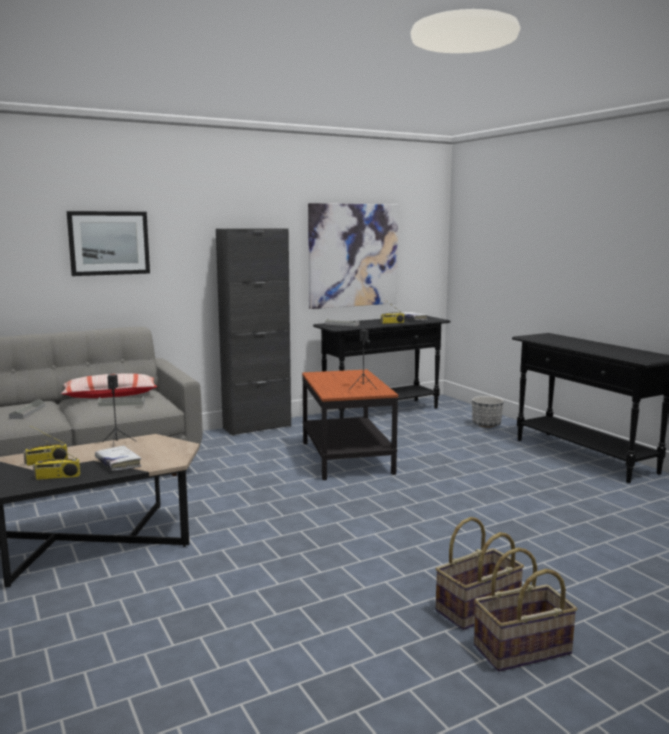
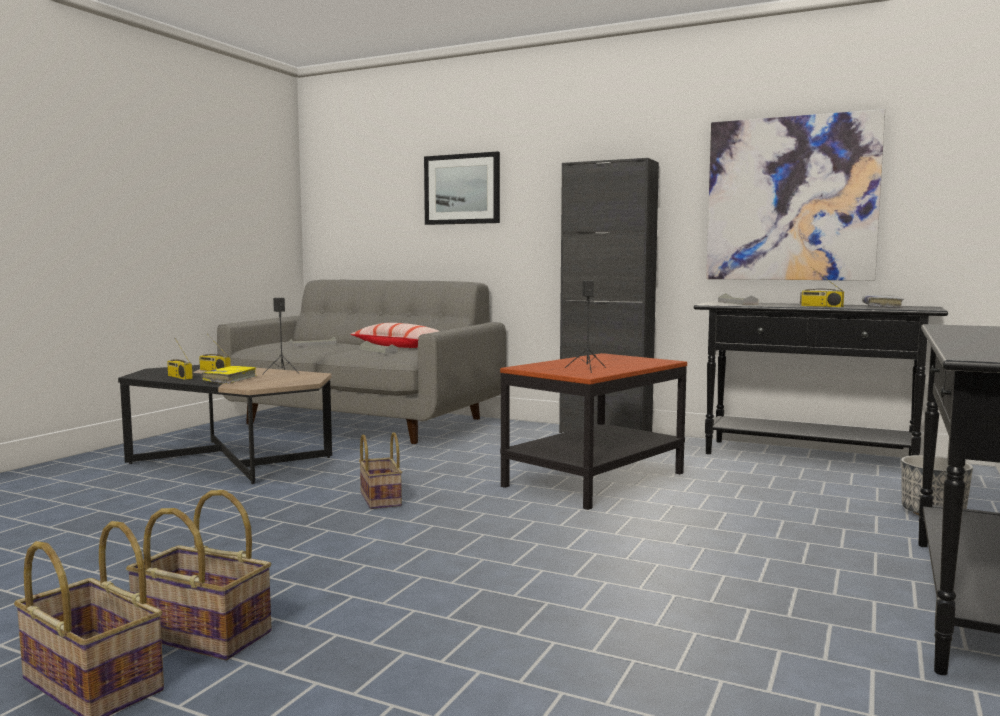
camera: 55 degrees right, 5 degrees down
(118, 463) = (230, 379): white book -> yellow book
(295, 515) = (379, 499): none -> basket

